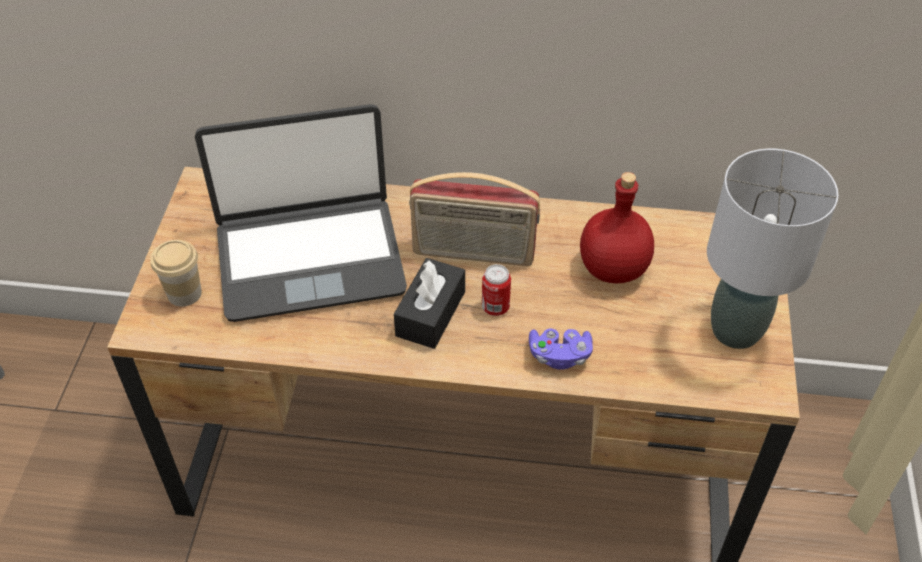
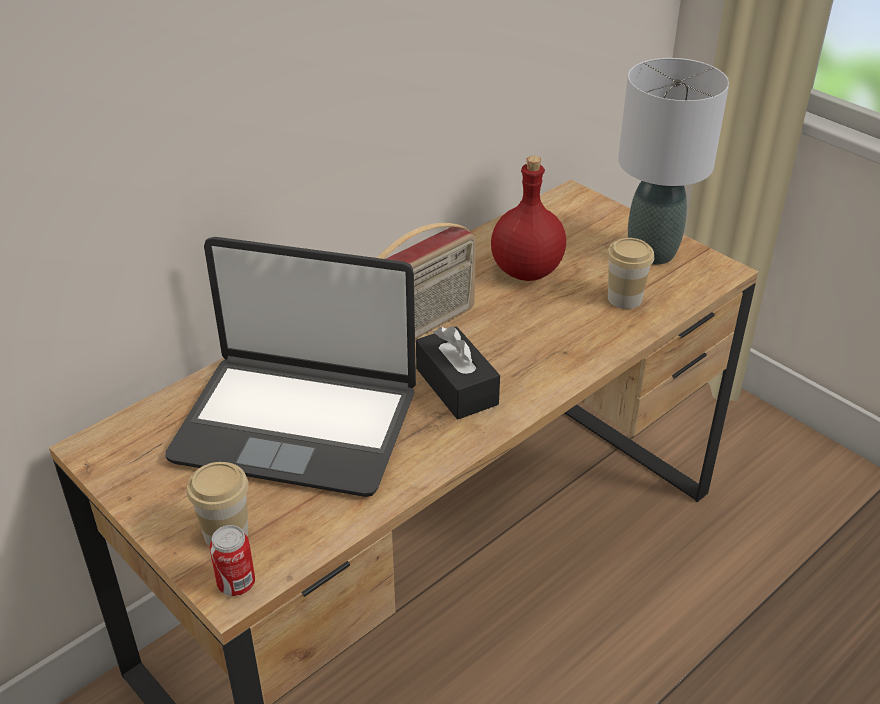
camera: 50 degrees left, 10 degrees down
(309, 258) = (297, 424): laptop -> laptop turned 75 degrees clockwise
(495, 307) = (493, 348): can -> can (236, 584)
(559, 356) = (583, 343): purple game controller -> none
(648, 348) = (624, 298): none -> cup

